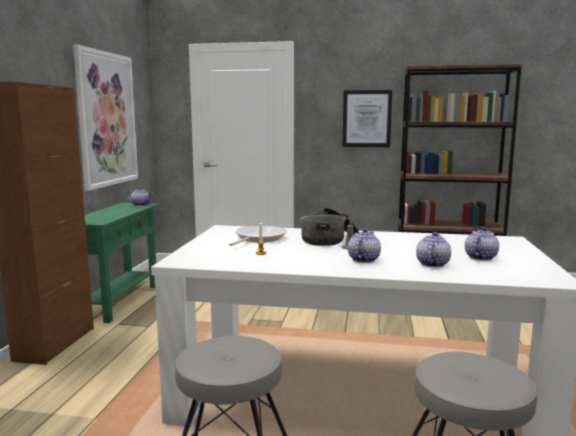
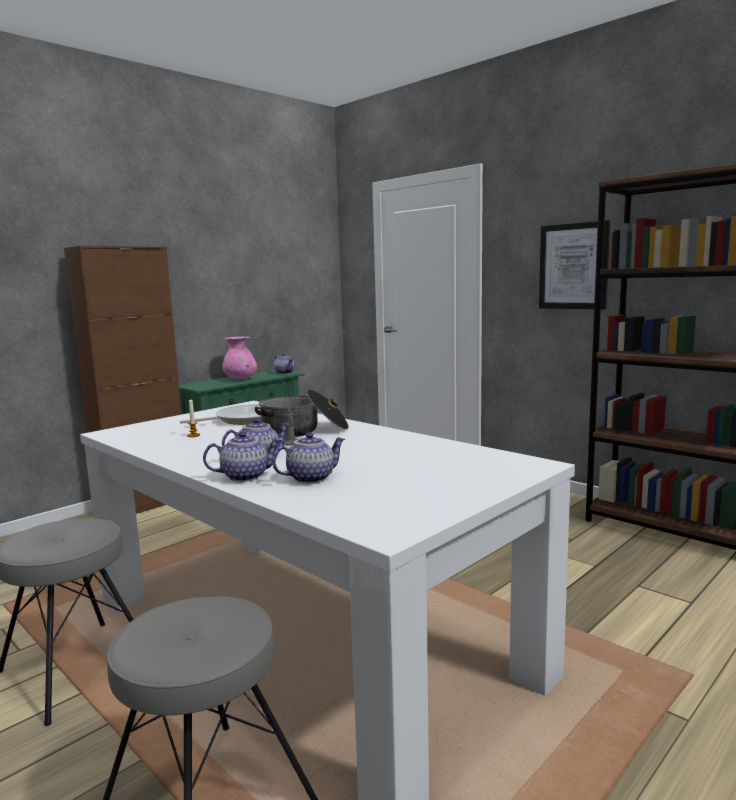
camera: 35 degrees right, 0 degrees up
(107, 119) = (257, 277): picture -> none
(115, 212) = (241, 379): none -> pink vase
(480, 257) = (397, 481): teapot -> teapot (245, 476)

